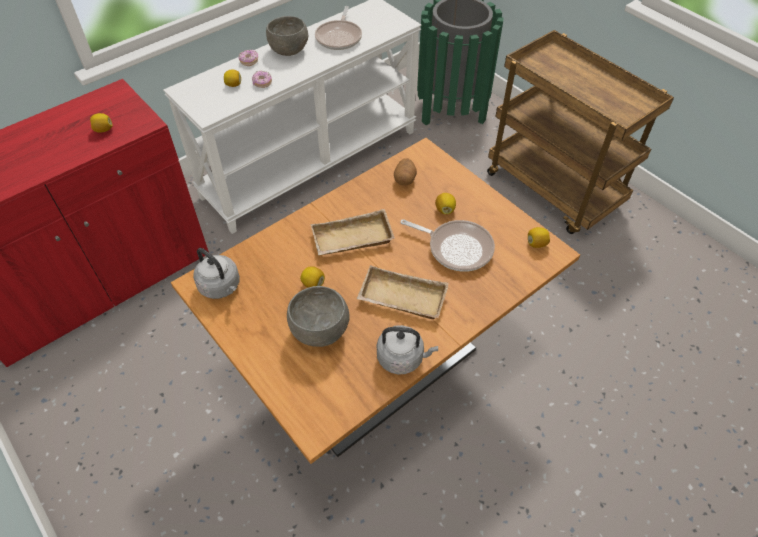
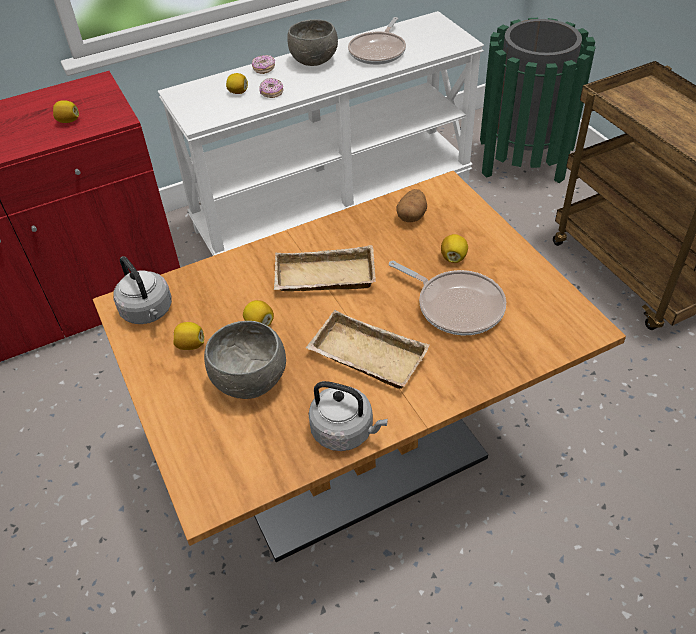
camera: 15 degrees right, 5 degrees down
(536, 244) = (566, 314): lemon -> lemon (190, 345)

